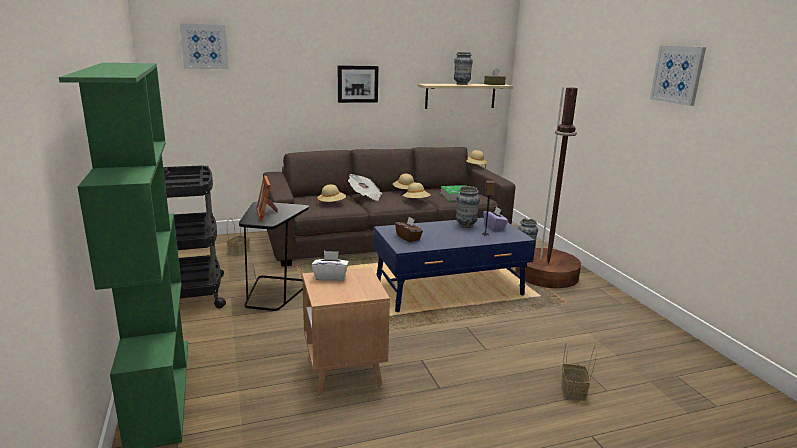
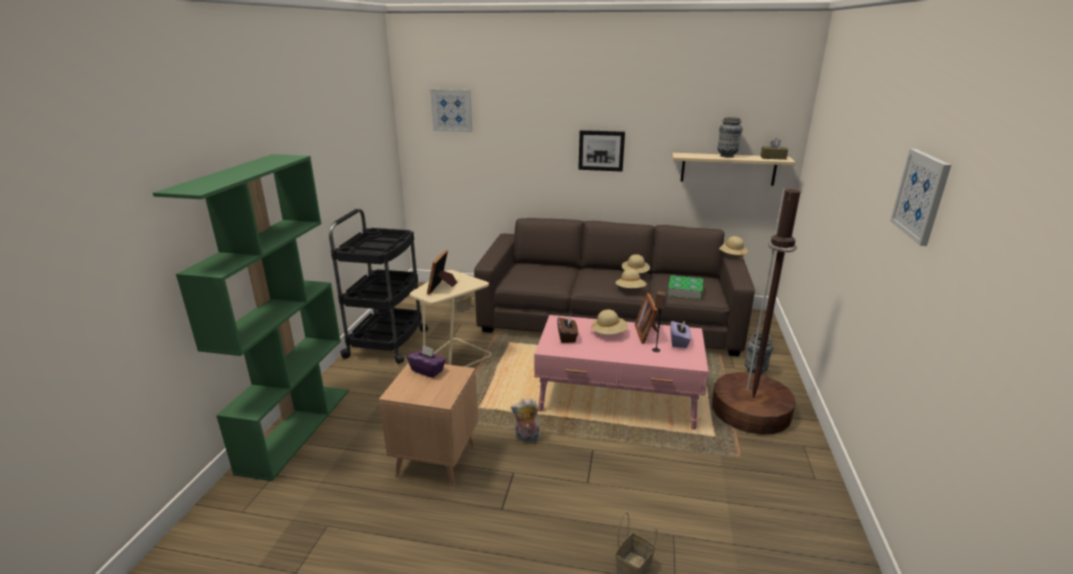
camera: 30 degrees right, 5 degrees up
(274, 293) = (452, 359): black side table -> beige side table
(330, 277) = (427, 370): white tissue box -> purple tissue box
(331, 203) = (541, 278): beige hat -> beige hat (609, 333)
(365, 196) = (583, 274): newspaper -> none
(407, 334) = (526, 438): none -> plush toy
(449, 288) = (618, 398): blue coffee table -> pink coffee table
(466, 225) = (647, 333): vase -> picture frame

